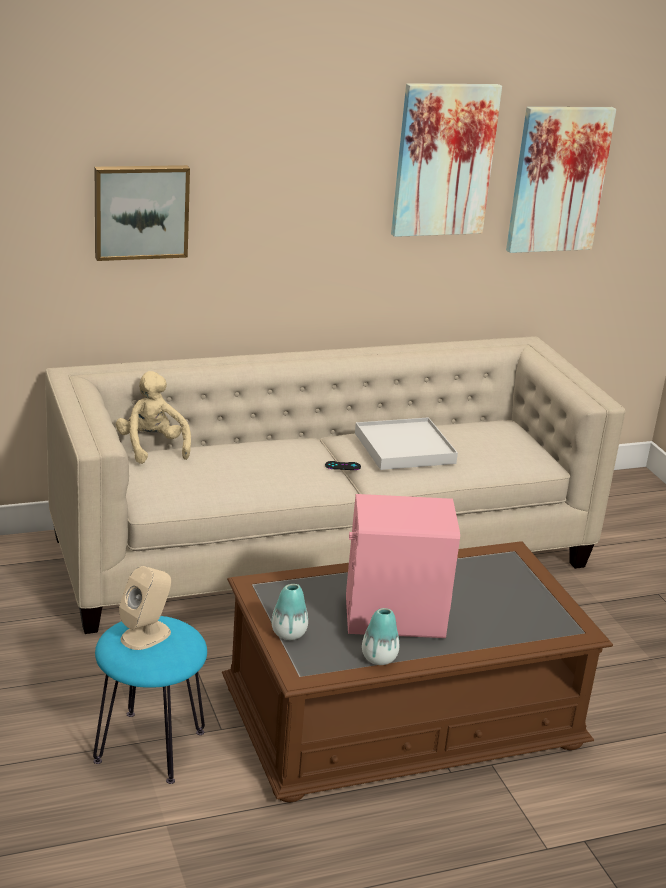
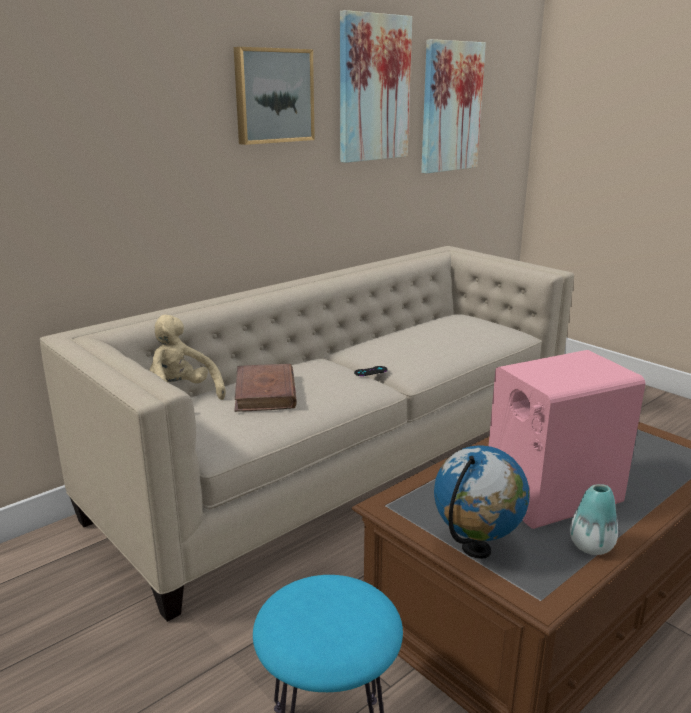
camera: 20 degrees left, 5 degrees down
(141, 211) = (116, 147): picture -> picture (273, 96)
(146, 635) = (317, 610): beige speaker -> none
(225, 462) = (265, 392): none -> brown book
(288, 633) = (476, 550): vase -> globe
(404, 448) = (408, 346): white tray -> none

